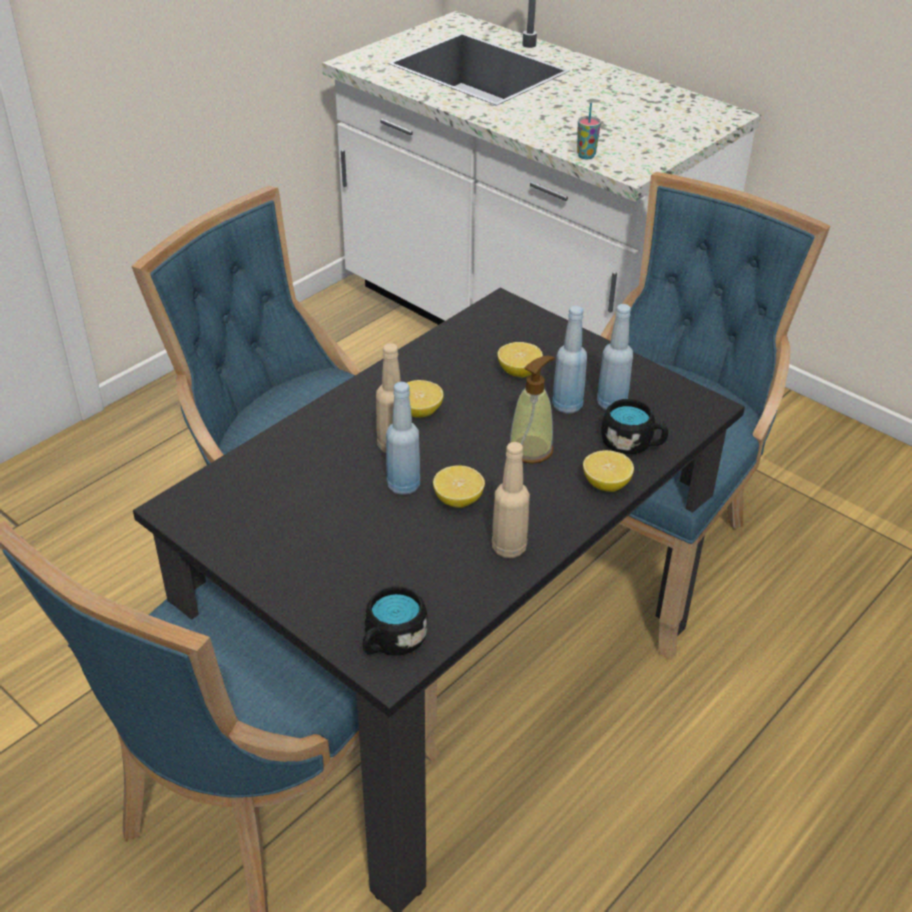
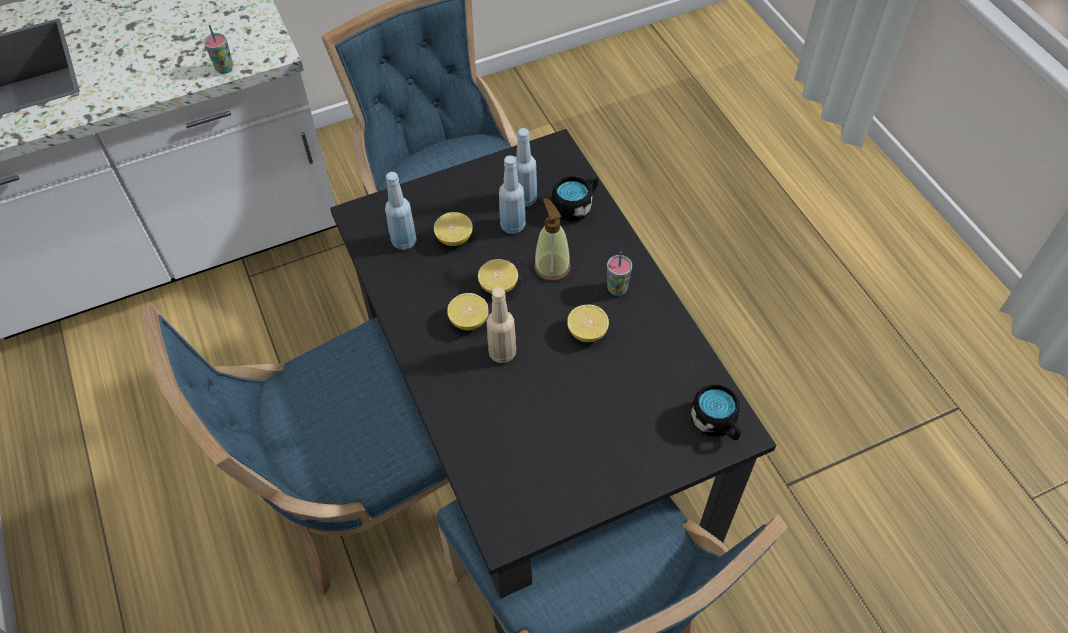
camera: 65 degrees left, 15 degrees up
(404, 486) = (554, 361): blue bottle -> blue bottle (404, 241)
(509, 548) = (651, 320): beige bottle -> none
(535, 508) = (617, 289): none -> cup
(606, 484) = (611, 238): lemon -> lemon (498, 286)

